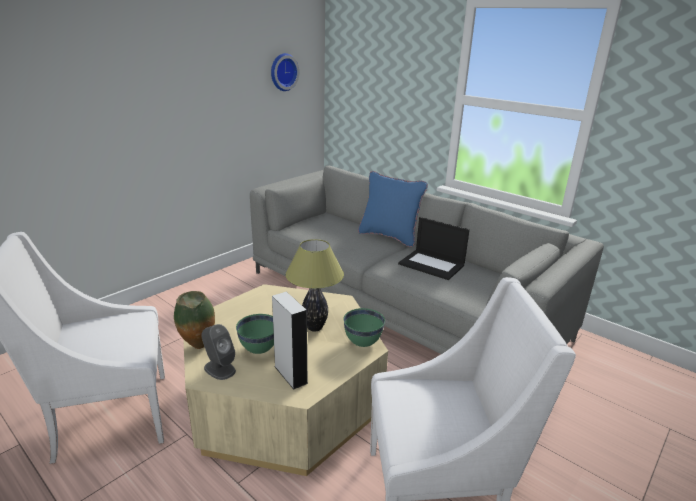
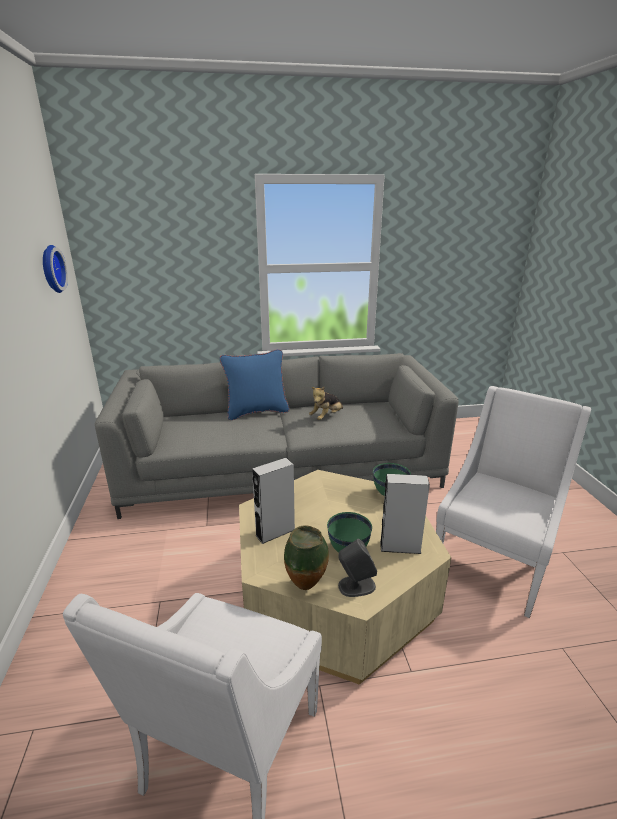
camera: 50 degrees left, 0 degrees up
(247, 310) = (275, 532): none -> grey speaker
(314, 328) = (345, 507): table lamp -> none
(432, 264) = (326, 417): laptop -> plush toy

